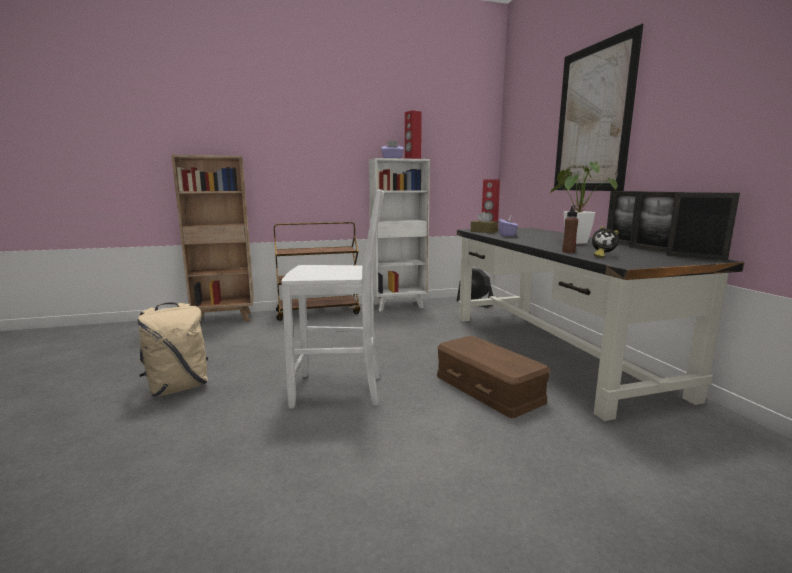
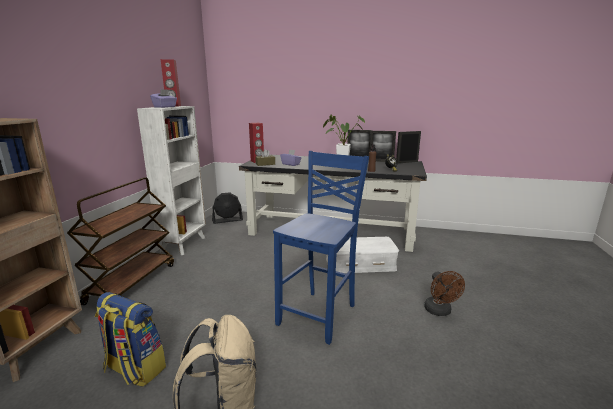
camera: 60 degrees left, 5 degrees up
(216, 347) = (134, 369): none -> backpack
(340, 391) = (319, 314): white chair -> blue chair
(432, 475) = (439, 311): none -> brown fan
(489, 388) = (360, 264): brown storage box -> white storage box
(592, 119) = (315, 82): picture -> none

